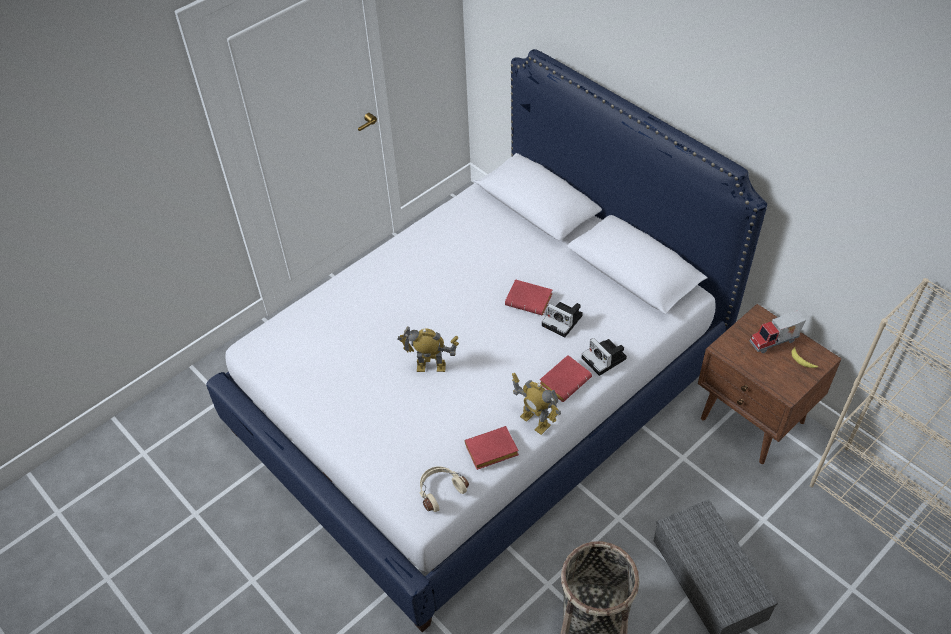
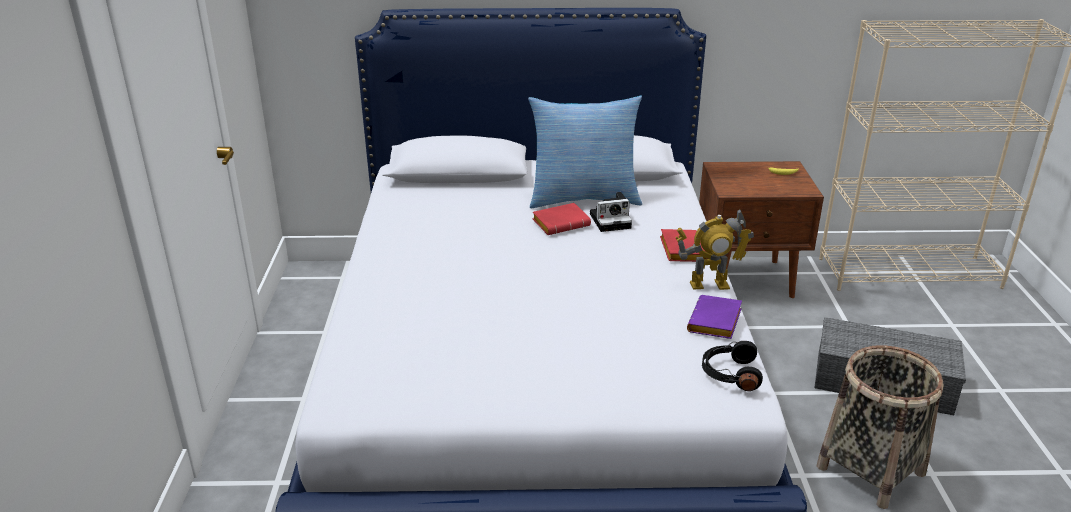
camera: 50 degrees left, 20 degrees down
(431, 367) = (559, 305): toy robot -> none
(440, 490) = (729, 374): beige headphones -> black headphones
(490, 452) = (716, 323): red book -> purple book
(578, 286) = (583, 198): none -> pillow
(605, 359) = (684, 223): camera -> none
(774, 342) = (751, 173): toy truck -> none

